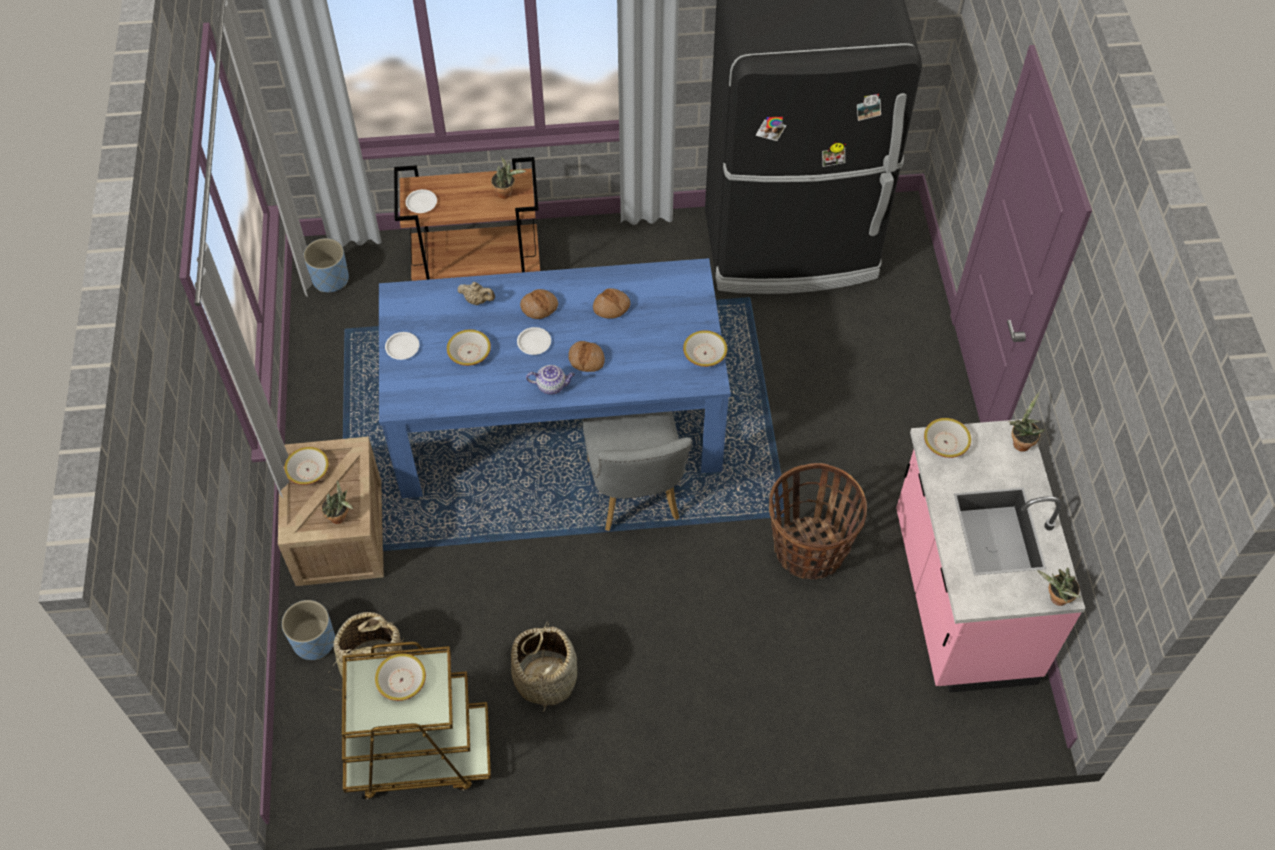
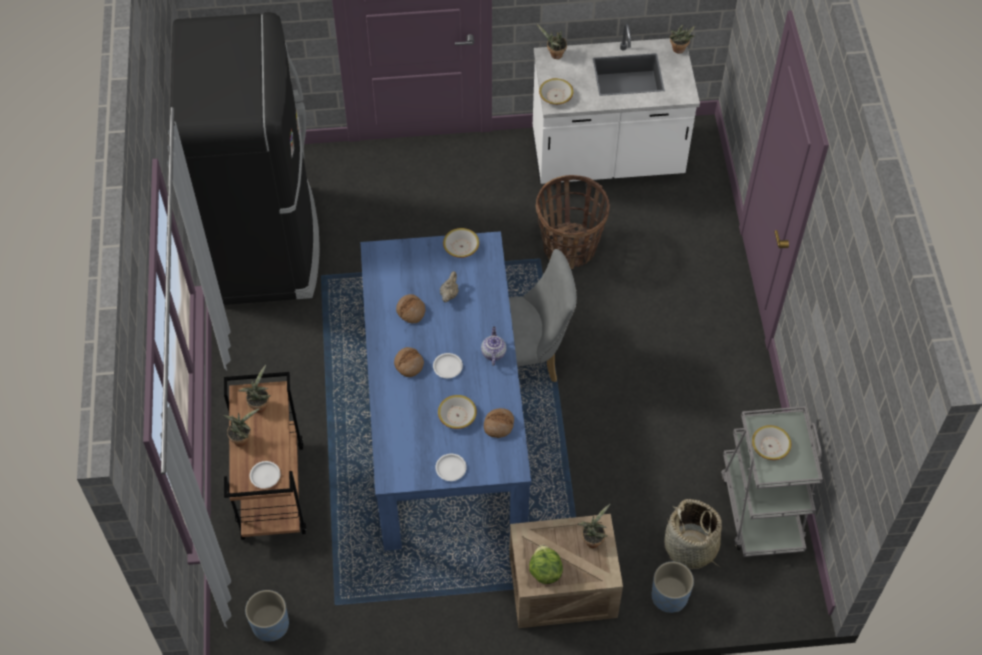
camera: 90 degrees left, 0 degrees up
(307, 470) = (545, 571): bowl -> lettuce
(418, 754) = (761, 508): brown cart -> grey cart
(466, 182) = (242, 438): none -> potted plant
(477, 300) = (399, 412): beige teapot -> beige teapot (449, 294)
(545, 678) = (689, 422): basket -> none
(586, 359) = (466, 328): bread -> bread (498, 425)
(960, 598) = (607, 159): pink counter -> white counter

